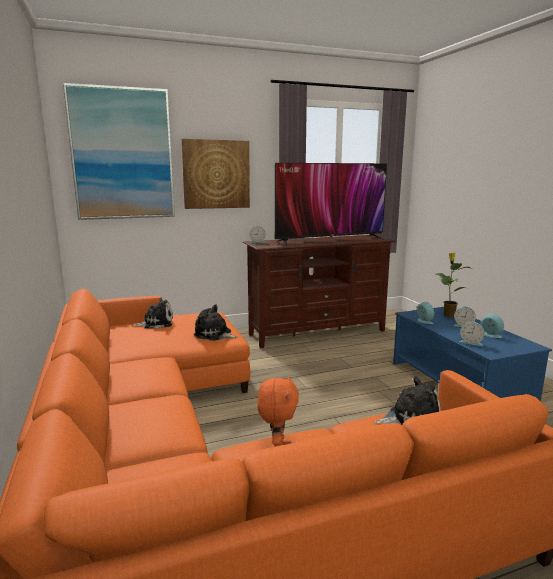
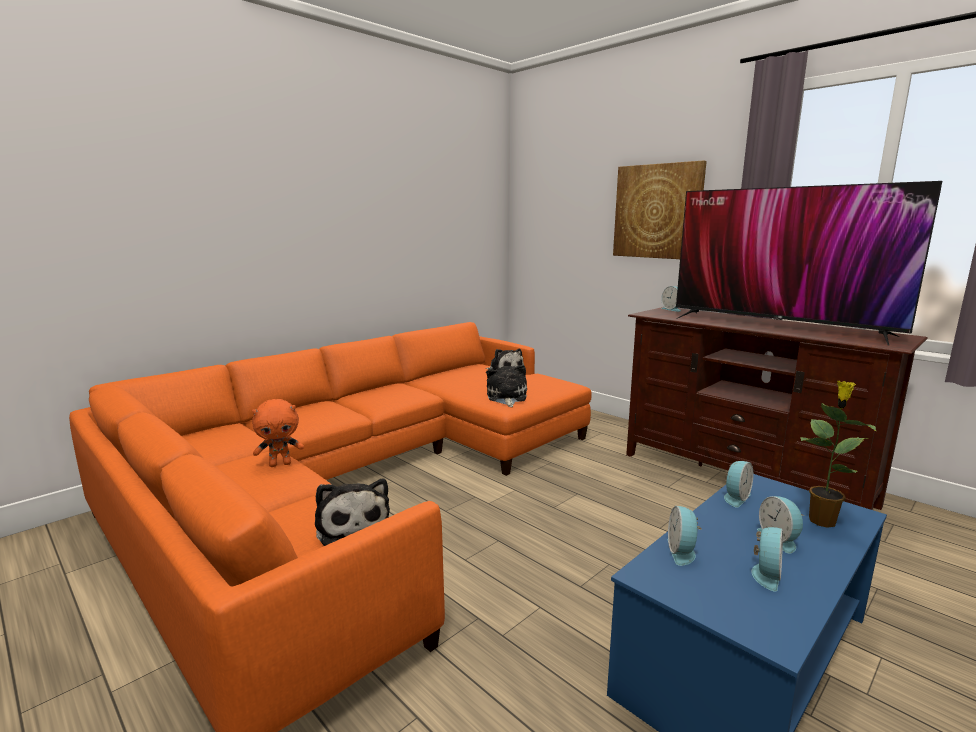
camera: 65 degrees right, 0 degrees up
(122, 154) = (563, 190): picture -> none

